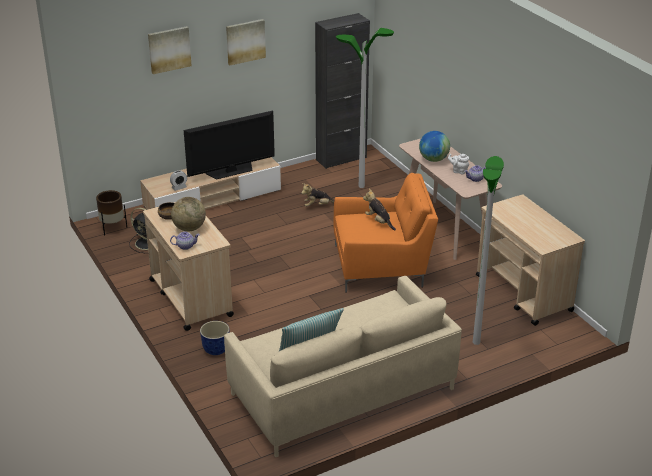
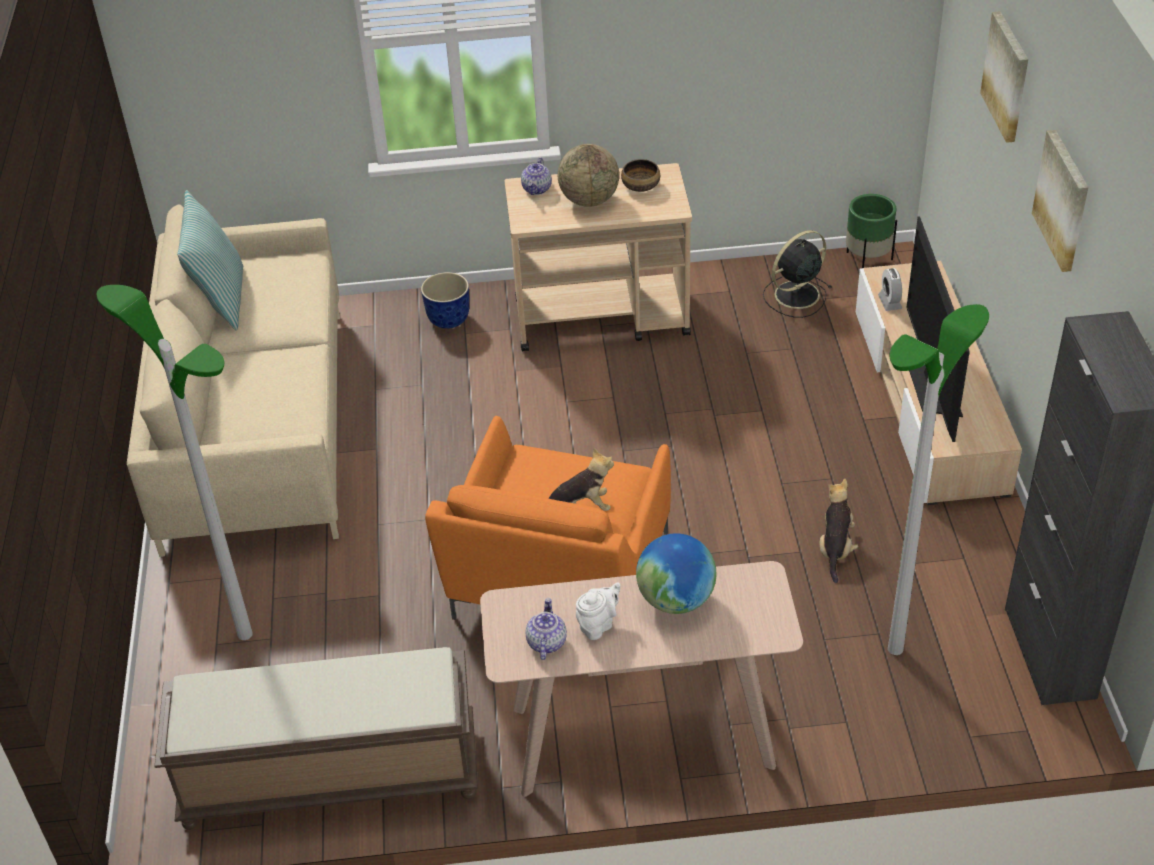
camera: 115 degrees right, 10 degrees up
(112, 228) = (867, 264): brown planter -> green planter
(524, 293) = (328, 777): beige cart -> brown bench

